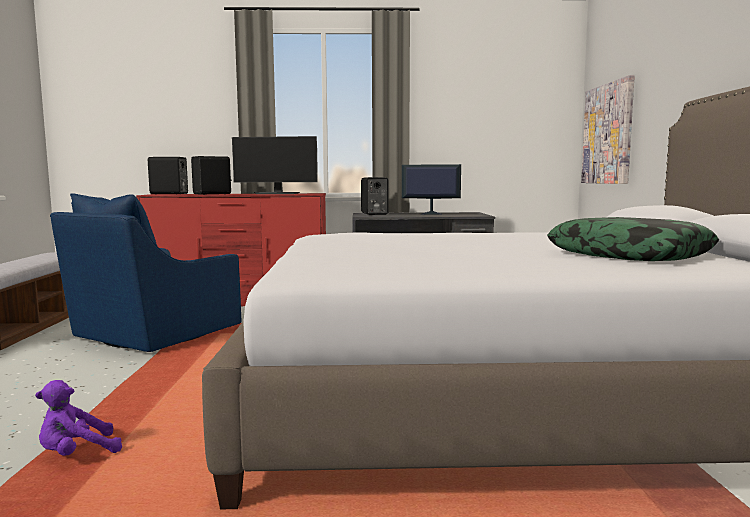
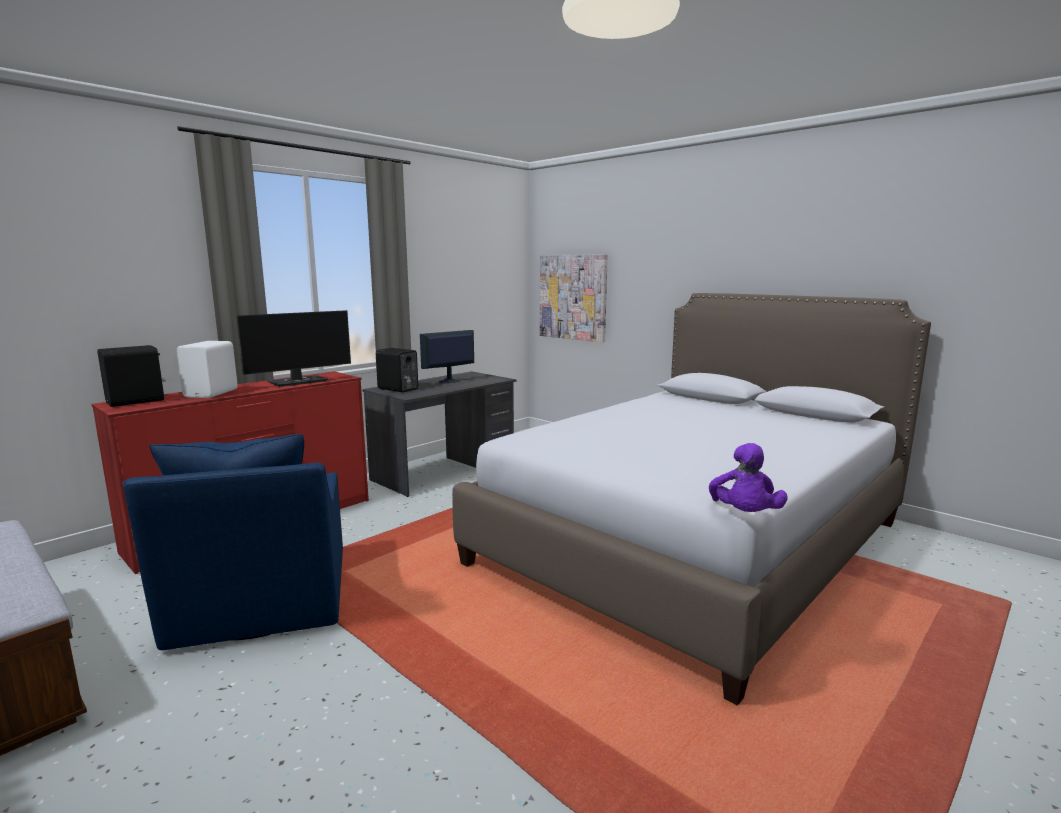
camera: 45 degrees left, 5 degrees up
(77, 454) = (550, 746): purple plush toy -> purple plush toy (744, 515)
(213, 194) = (213, 393): black speaker -> white speaker
(629, 255) = (772, 425): pillow -> none

